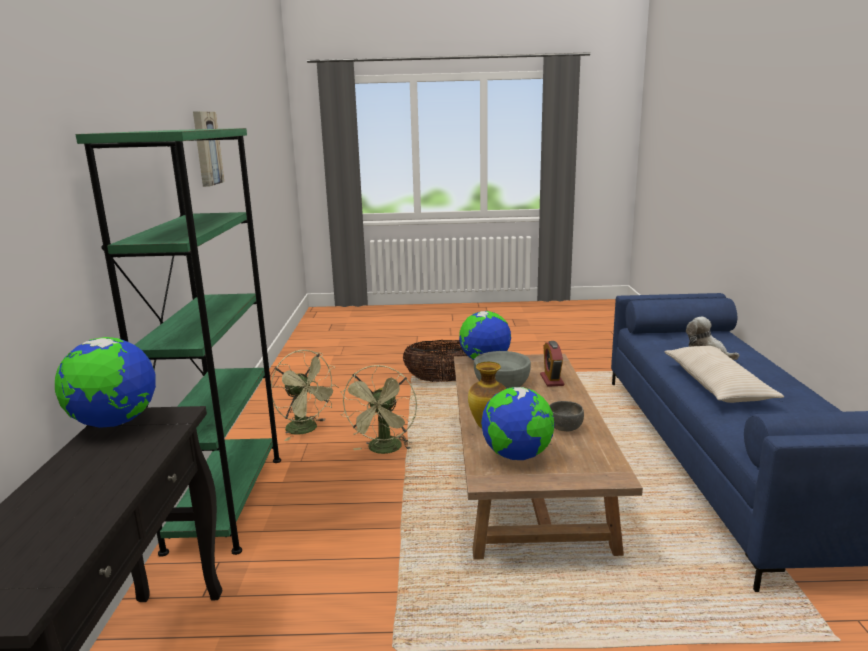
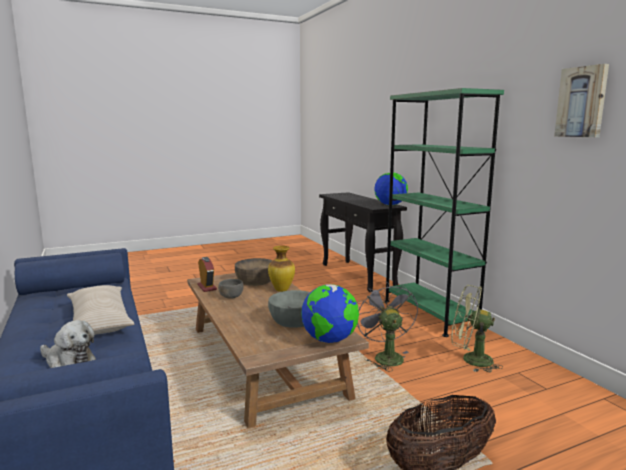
camera: 155 degrees right, 5 degrees down
(384, 450) = (385, 356): green fan -> grey fan
(517, 456) = (255, 280): globe -> brown bowl
(551, 380) = (250, 329): alarm clock -> alarm clock (207, 287)

